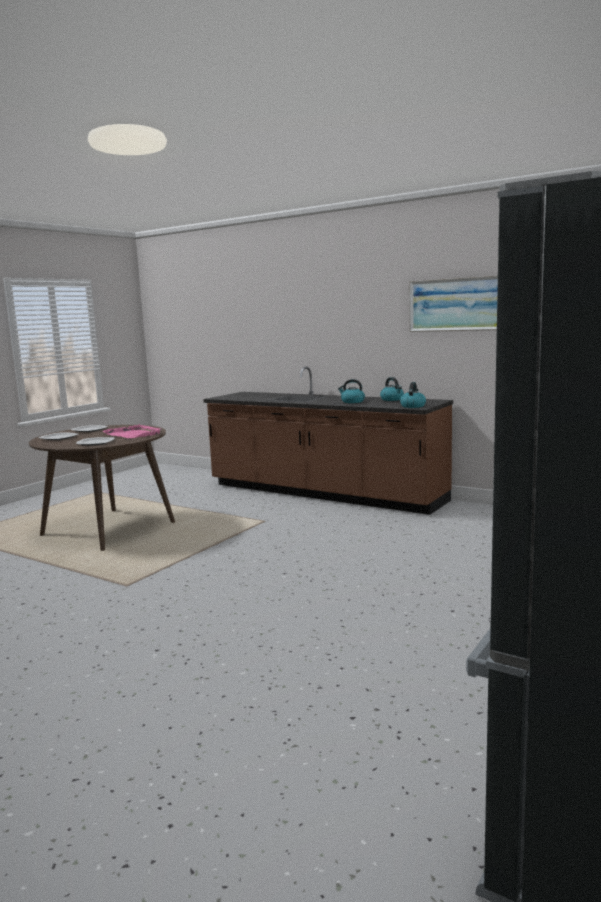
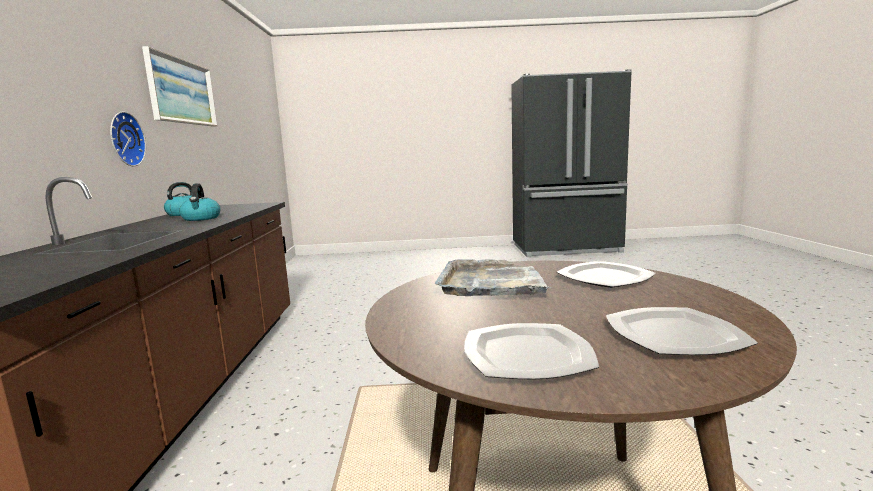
camera: 125 degrees left, 0 degrees up
(133, 434) = (491, 283): pink tray -> grey tray
(378, 346) = (124, 139): none -> wall clock
(413, 406) = (256, 205): kettle -> none

